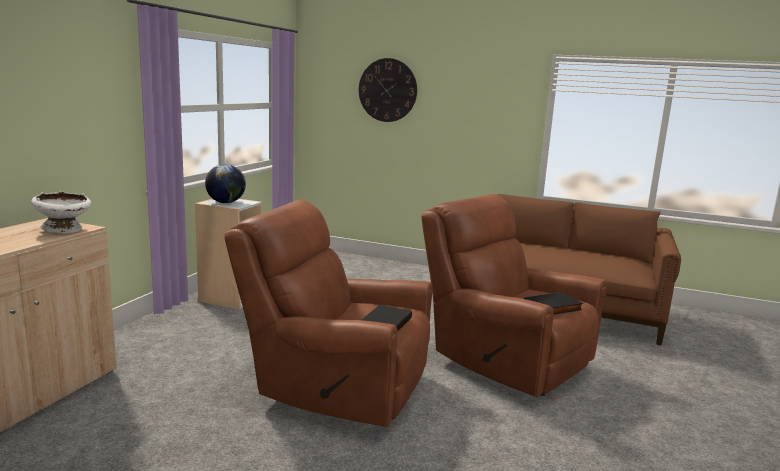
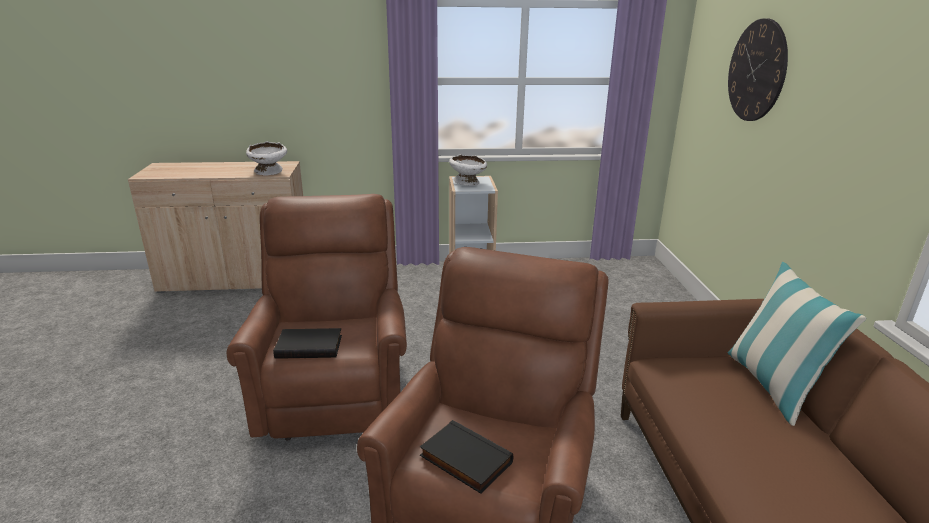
camera: 65 degrees right, 10 degrees up
(225, 202) = (468, 182): globe -> white bowl
(528, 243) = (772, 385): none -> pillow

